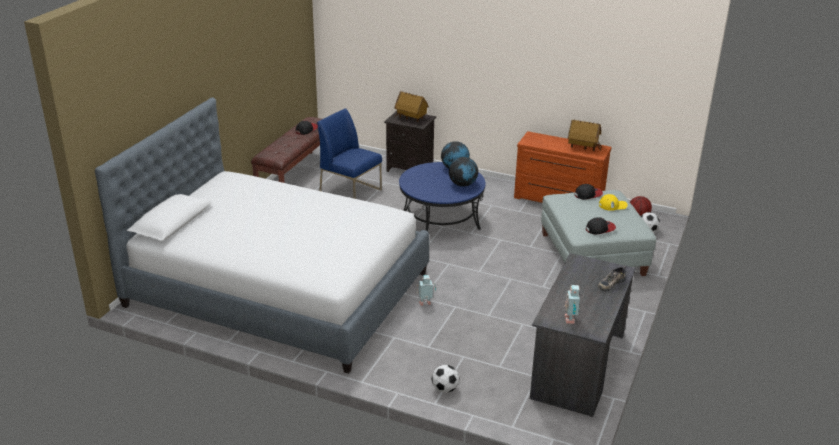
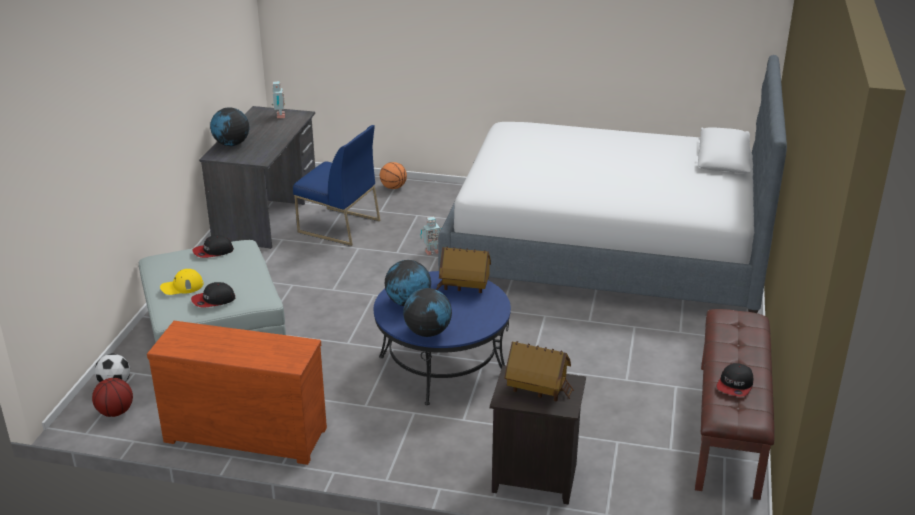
camera: 170 degrees right, 0 degrees up
(351, 191) = (612, 405): blue chair -> blue chair (338, 226)
(445, 389) = (393, 187): football -> basketball
(583, 147) = (200, 343): toy house -> toy house (464, 288)
(611, 283) = (231, 144): shoe -> globe

